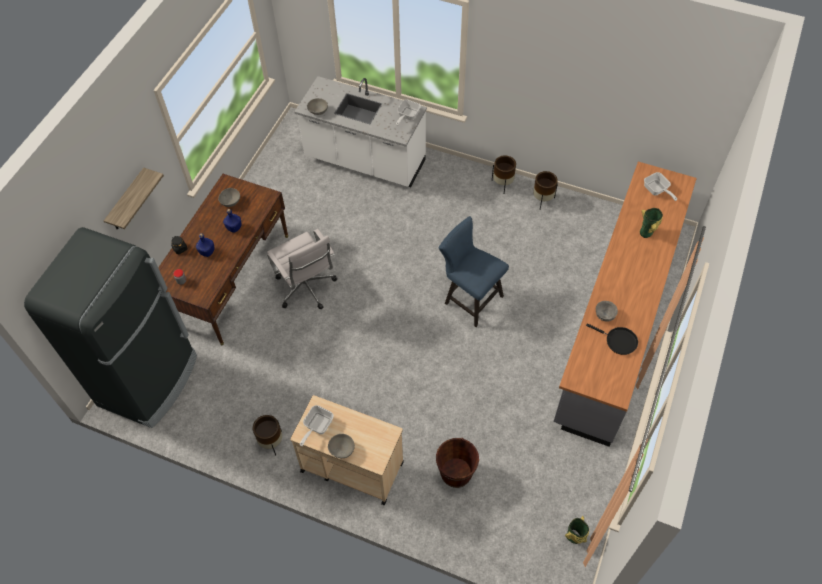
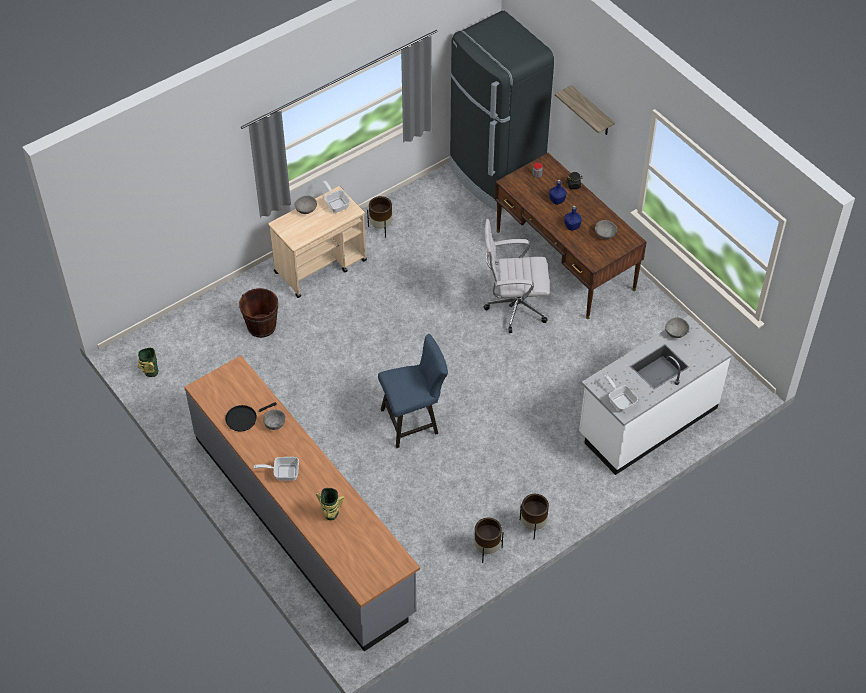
camera: 120 degrees right, 5 degrees down
(657, 191) = (371, 557): frying pan -> frying pan (283, 473)

